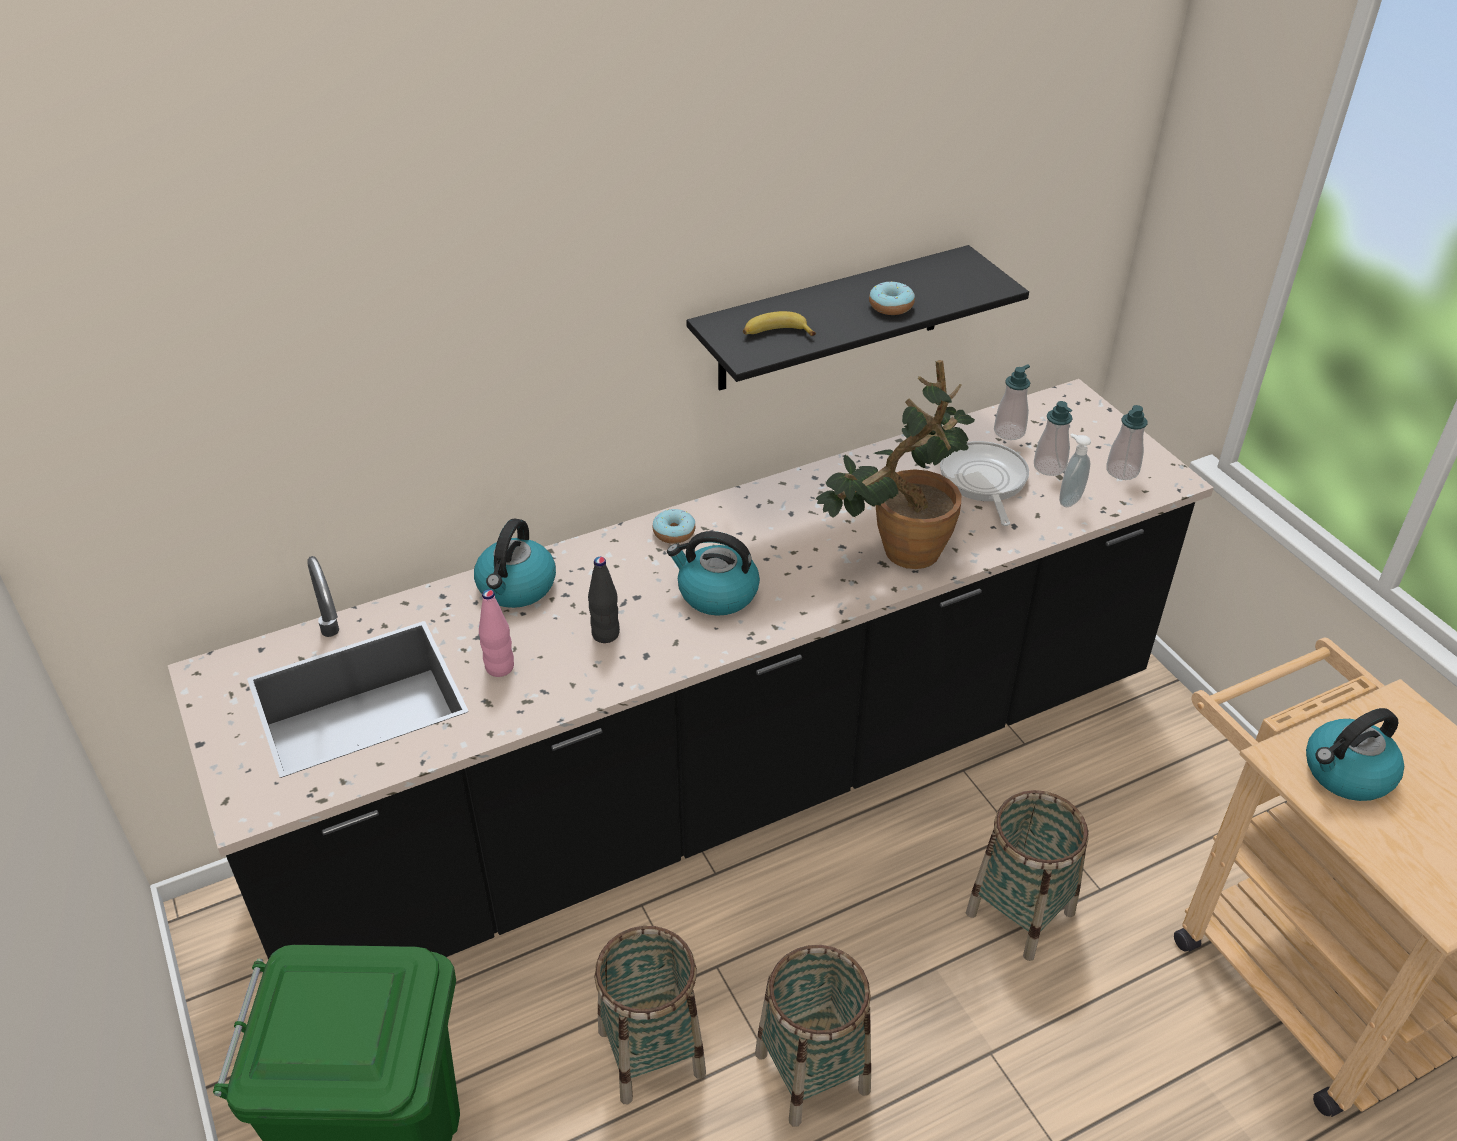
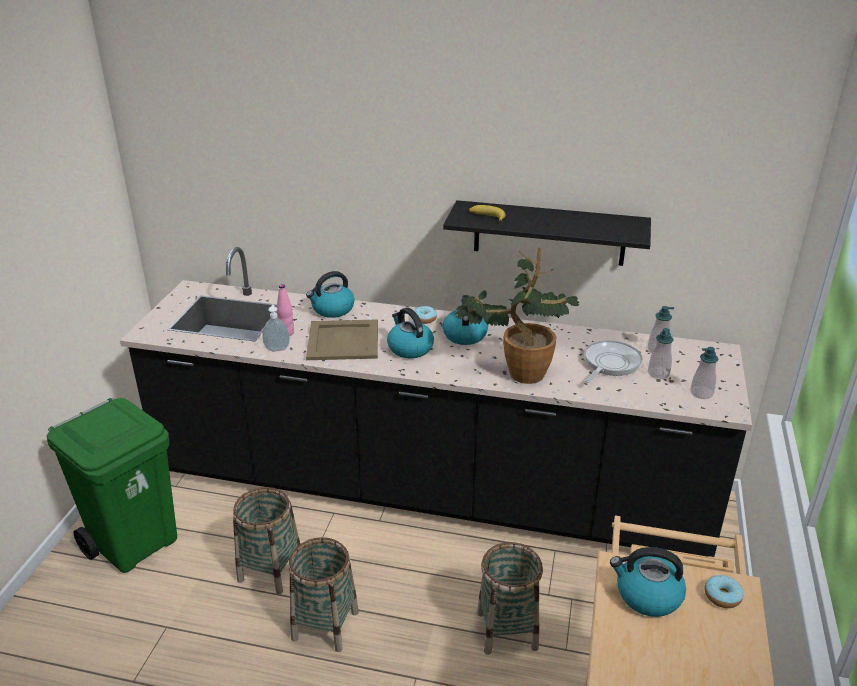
camera: 40 degrees right, 10 degrees down
(605, 634) = (342, 341): black bottle -> beige tray
(761, 531) = (464, 335): none -> kettle
(891, 306) = (562, 226): donut -> donut (722, 596)
(1068, 499) = (648, 391): soap dispenser -> soap dispenser (277, 348)

